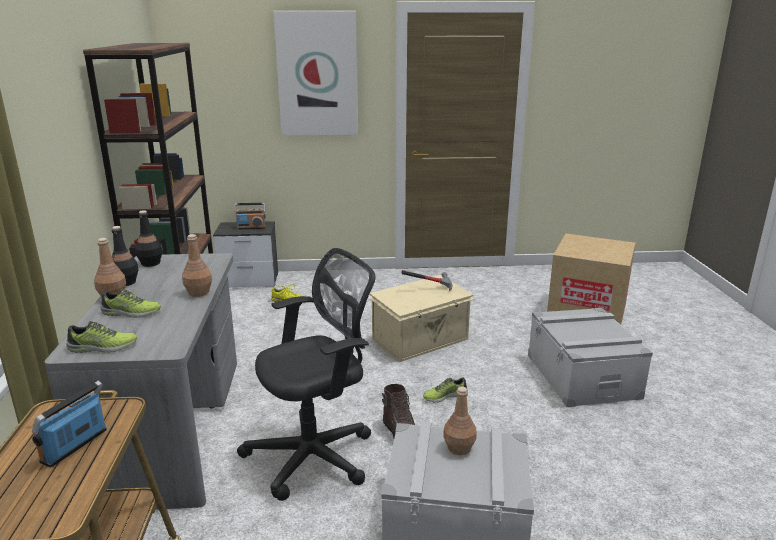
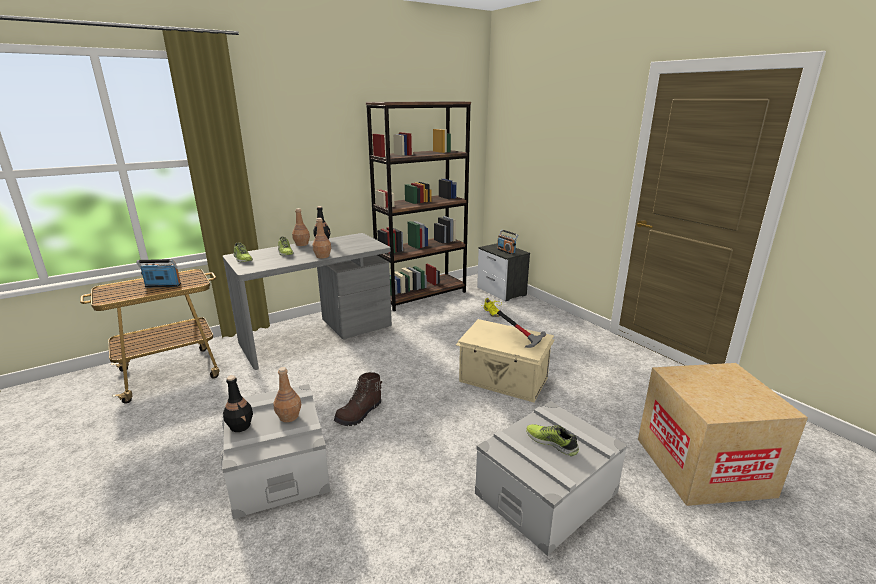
camera: 60 degrees right, 0 degrees up
(150, 263) = (353, 237): black bottle -> black bottle (240, 426)
(316, 456) = (318, 387): black office chair -> none
(317, 74) = (576, 134): picture -> none
(444, 396) = (430, 416): shoe -> shoe (552, 442)

